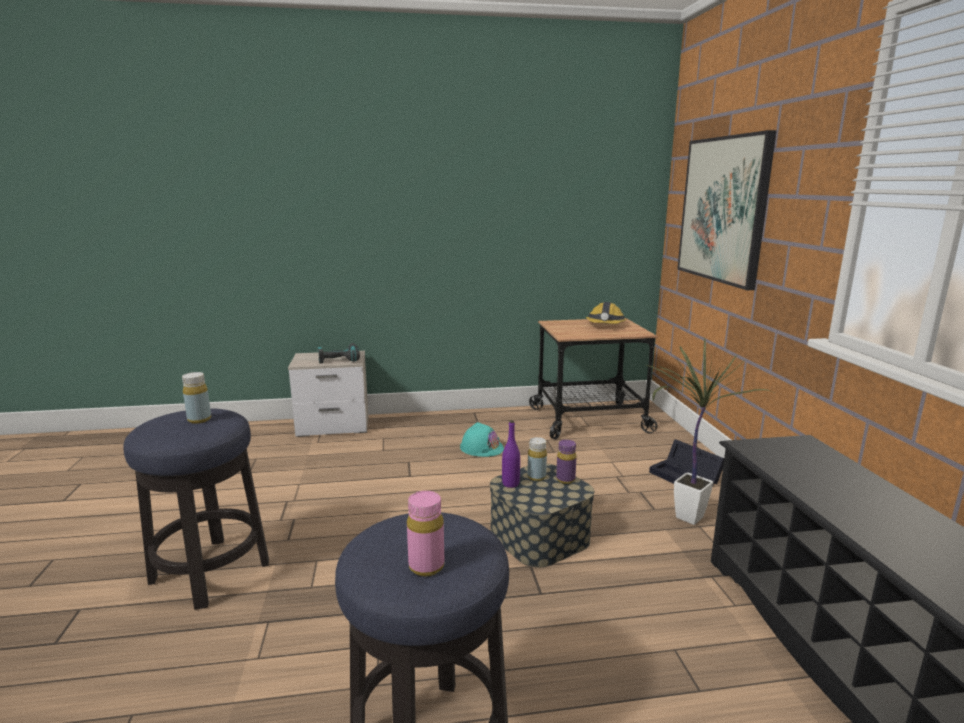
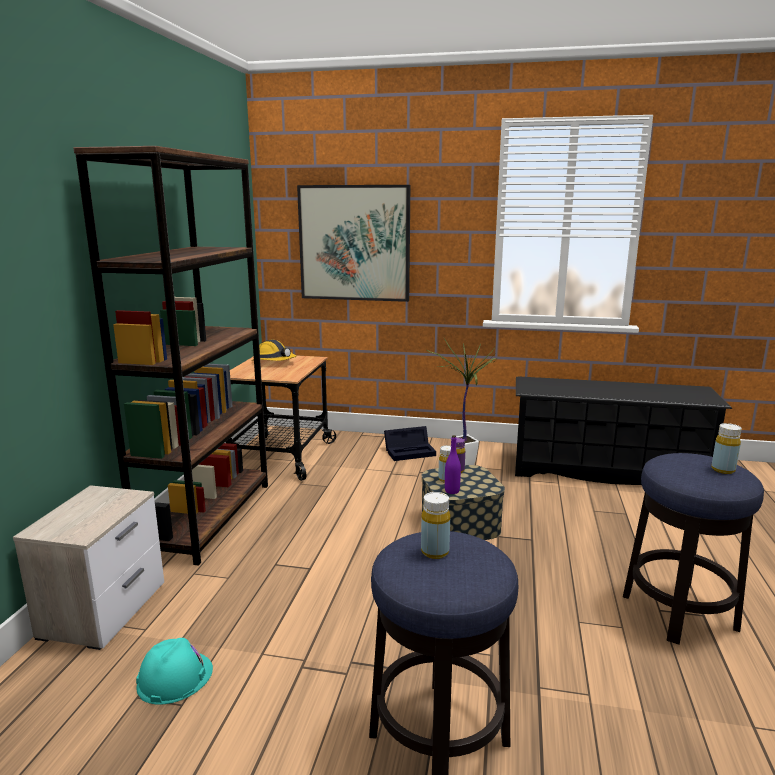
camera: 70 degrees left, 0 degrees up
(339, 359) = (106, 504): power drill -> none
(426, 566) = (723, 470): pink bottle -> yellow bottle
(460, 422) = (207, 517): none -> brown bookcase
(481, 447) = (284, 517): turquoise hard hat -> turquoise hard hat (175, 677)

